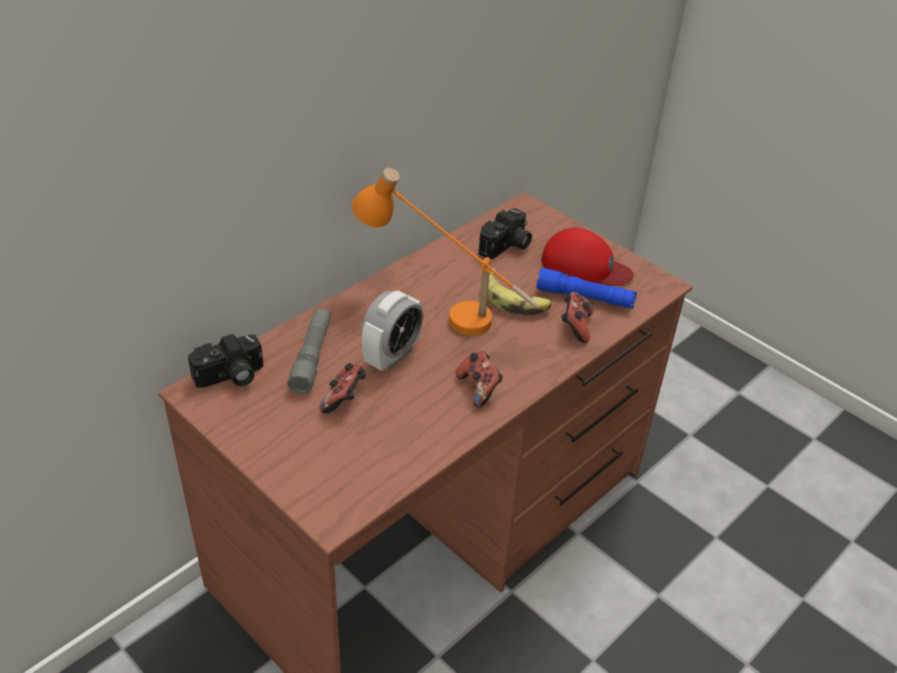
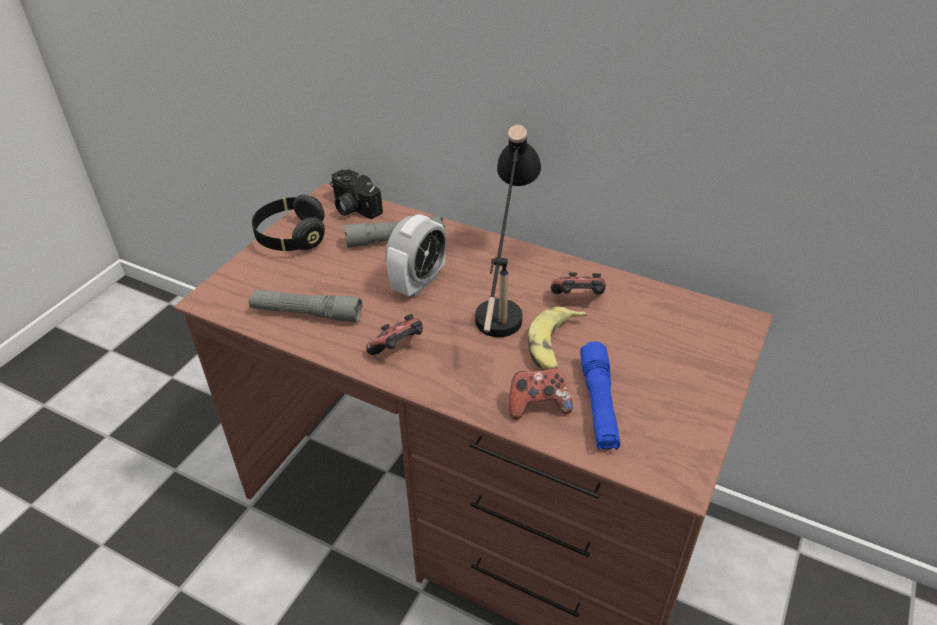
camera: 75 degrees right, 0 degrees up
(256, 435) = (291, 237): none -> black headphones
(344, 399) = (349, 270): game controller -> game controller (578, 299)
(392, 356) = (418, 283): alarm clock -> alarm clock turned 75 degrees counterclockwise
(398, 441) = (307, 313): none -> grey flashlight
(441, 310) = (503, 298): orange table lamp -> black table lamp
(506, 246) = (647, 321): camera -> none
(585, 266) = (661, 394): red cap -> none

